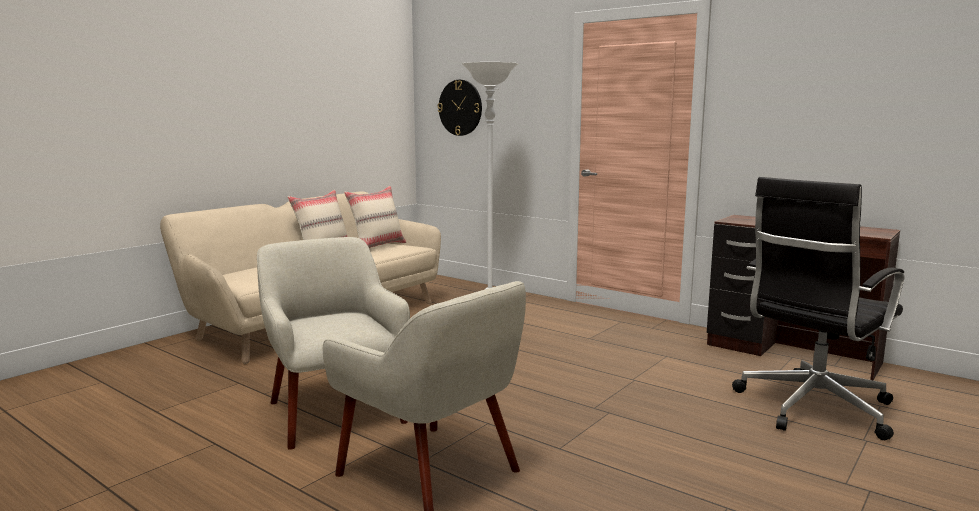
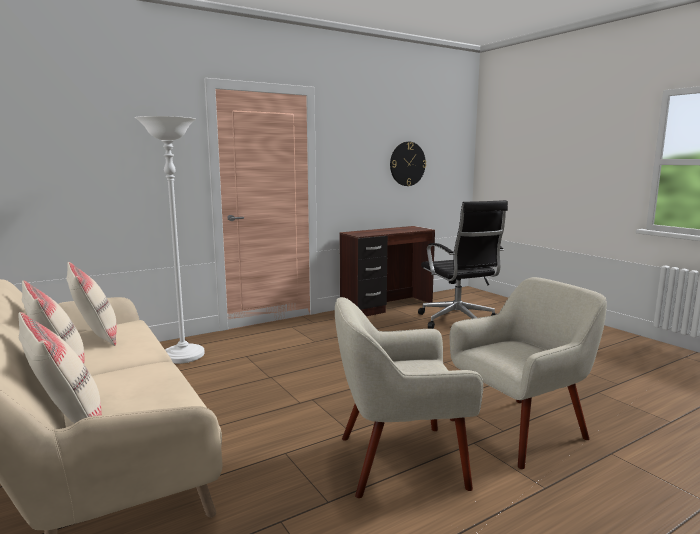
camera: 70 degrees left, 0 degrees up
(240, 268) = (66, 420): none -> beige pillow
(460, 107) = (61, 162): wall clock -> wall clock (407, 164)

